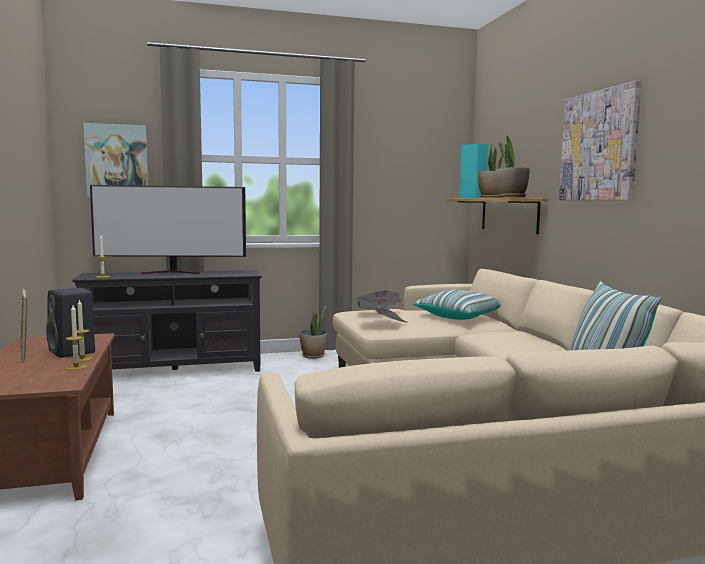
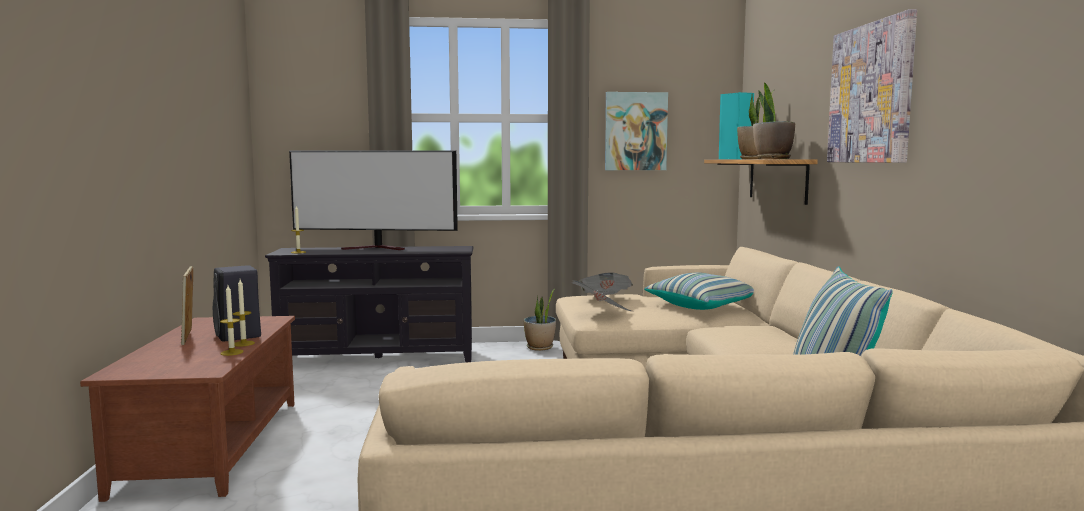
camera: 10 degrees right, 0 degrees up
(117, 161) = (320, 124): picture -> picture (635, 131)

